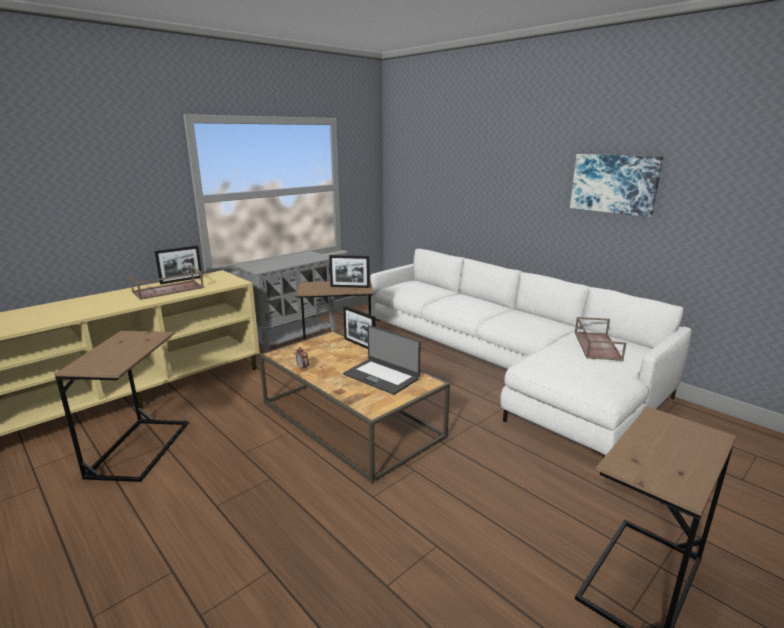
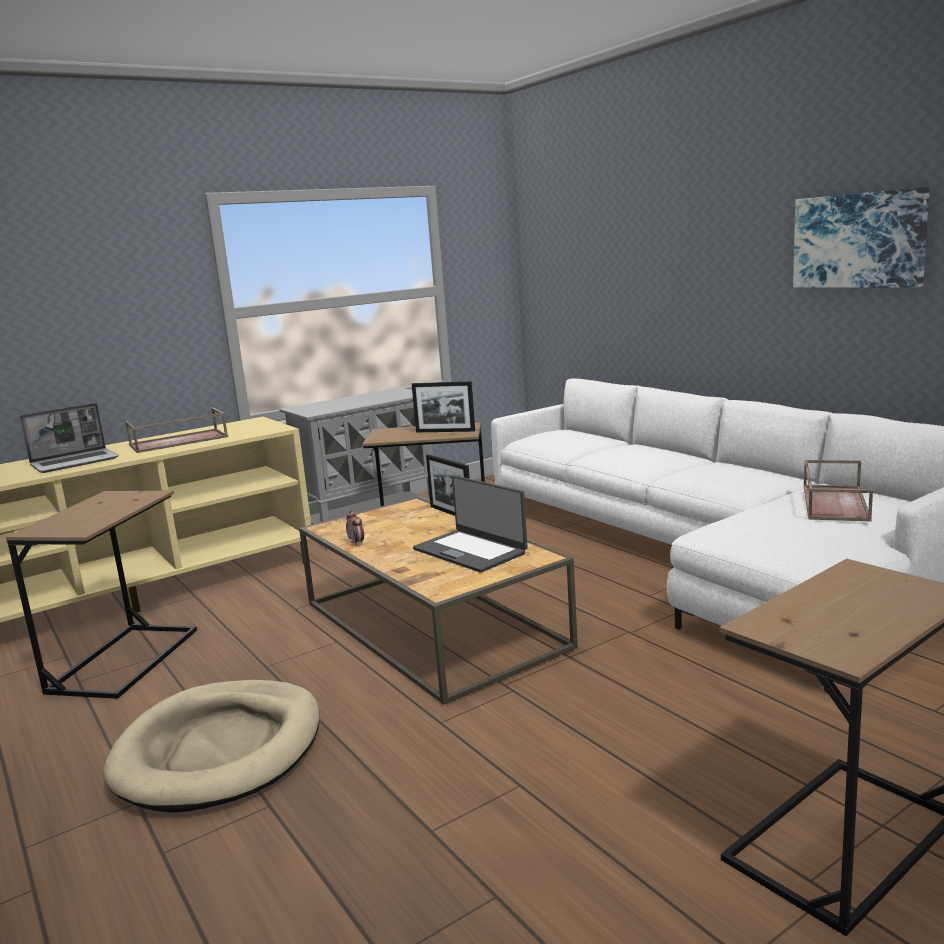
camera: 10 degrees right, 5 degrees down
(95, 306) = (76, 462): none -> laptop
(181, 280) = (201, 430): picture frame -> none
(225, 524) = (220, 750): none -> beige dog bed

